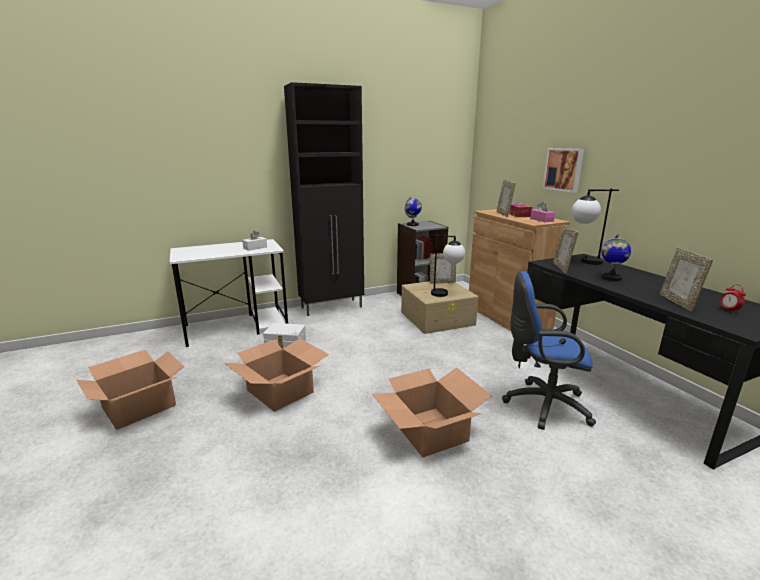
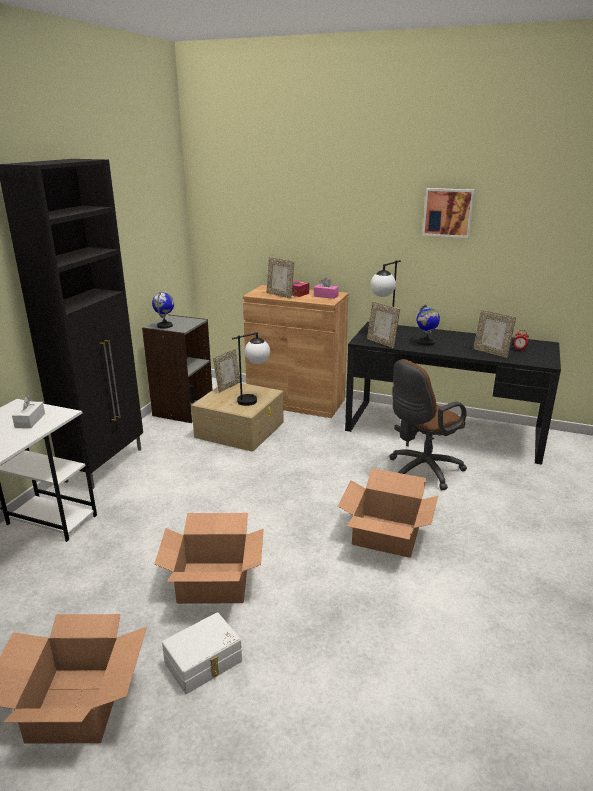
camera: 45 degrees left, 5 degrees up
(285, 344) = (126, 533): white storage box -> white storage box (204, 663)
(542, 405) = (421, 471): blue office chair -> brown office chair
(564, 169) = (330, 240): picture -> picture (448, 212)

